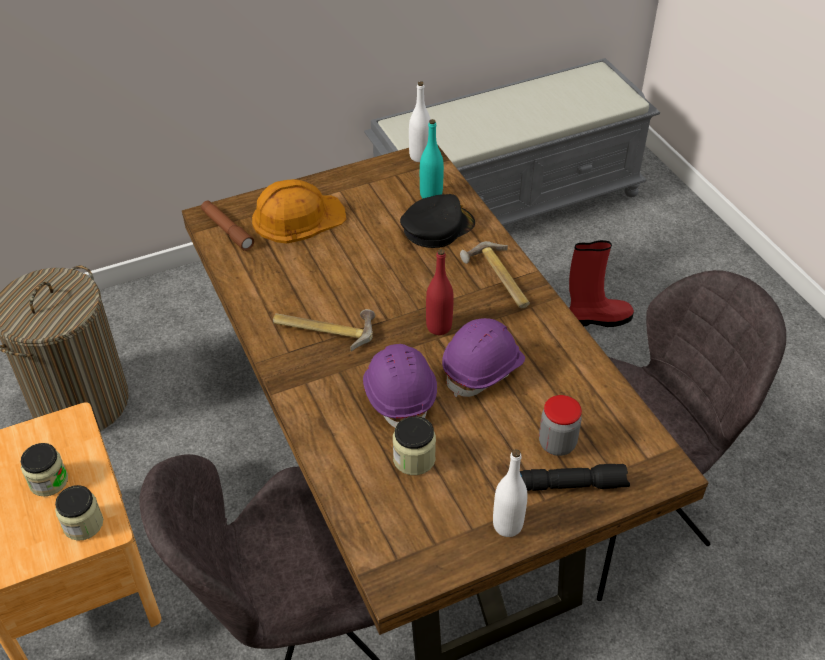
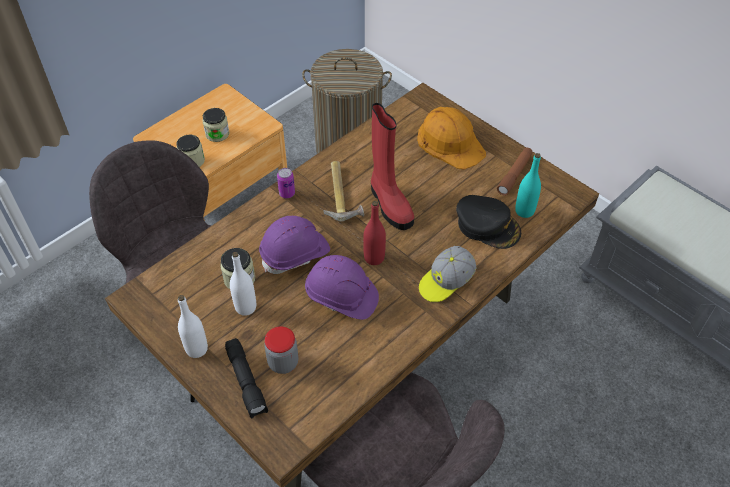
camera: 70 degrees right, 5 degrees up
(227, 230) = (415, 111): brown flashlight -> brown flashlight (514, 174)
(294, 380) = (287, 193): none -> can
(420, 156) = (570, 190): white bottle -> white bottle (245, 307)
(498, 280) = (446, 281): hammer -> cap
(597, 319) = (608, 440): red boot -> red boot (389, 204)

